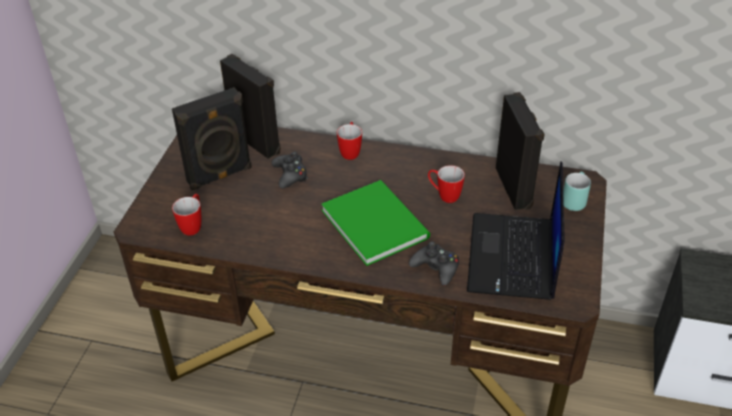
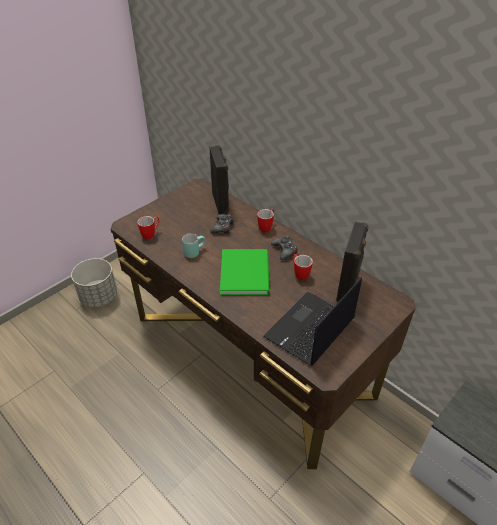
camera: 30 degrees right, 0 degrees up
(73, 377) = (99, 297): none -> grey planter
(220, 176) = (186, 214): black speaker -> none
(436, 268) = (258, 314): black game controller -> black game controller (284, 251)
(573, 200) = (380, 310): turquoise mug -> turquoise mug (194, 251)

